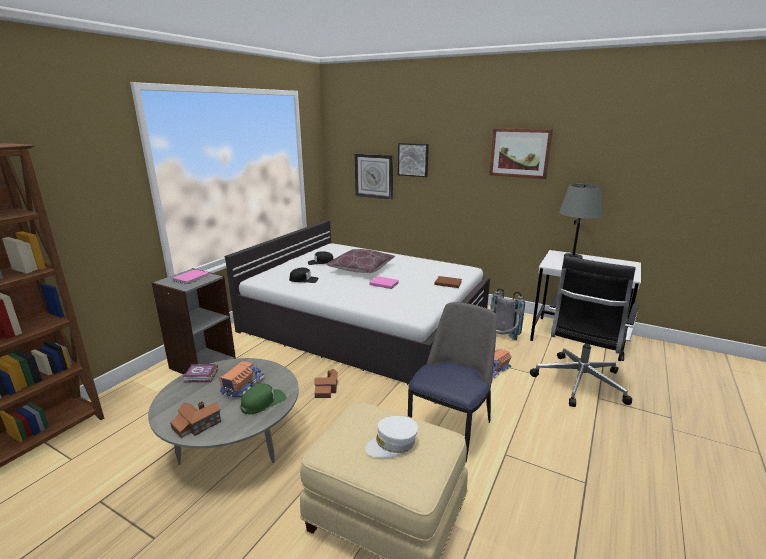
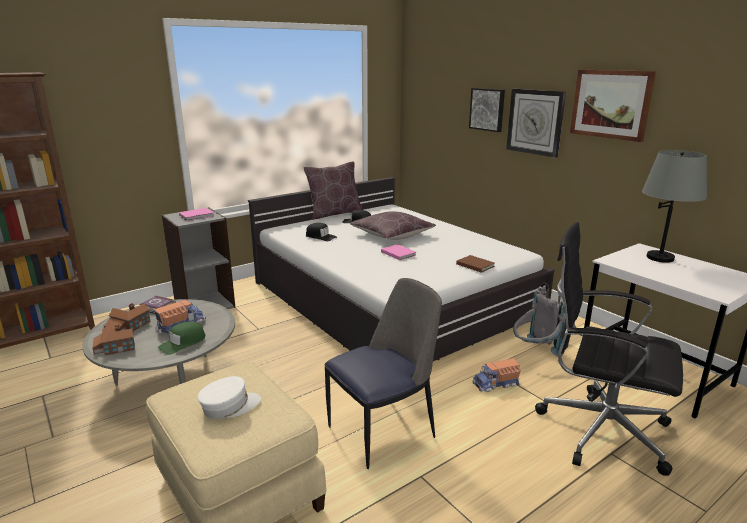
camera: 25 degrees right, 0 degrees up
(263, 402) = (182, 343): green cap -> green cap turned 150 degrees clockwise
(292, 257) = (334, 213): none -> brown pillow
(326, 389) = (291, 356): toy house -> toy house (128, 326)
(374, 176) = (446, 128): wall clock -> wall clock (535, 122)
(392, 444) = (229, 406): white cap -> white cap turned 150 degrees clockwise
(579, 383) = (599, 429): black office chair -> black office chair turned 60 degrees clockwise

